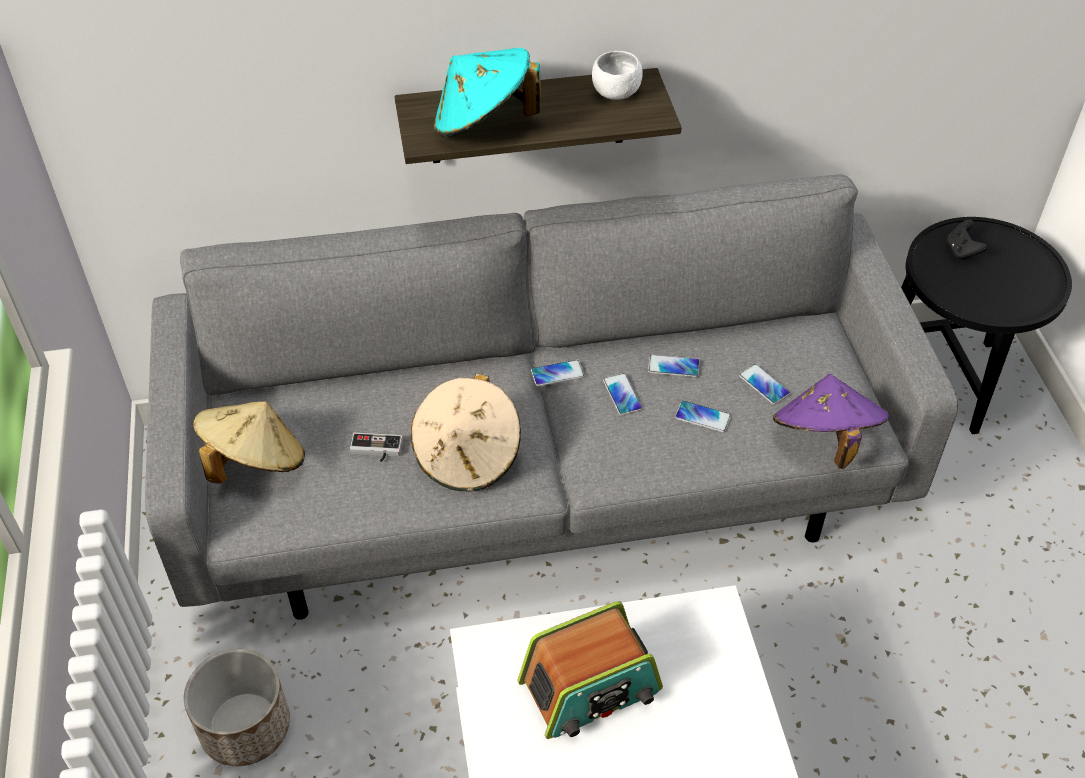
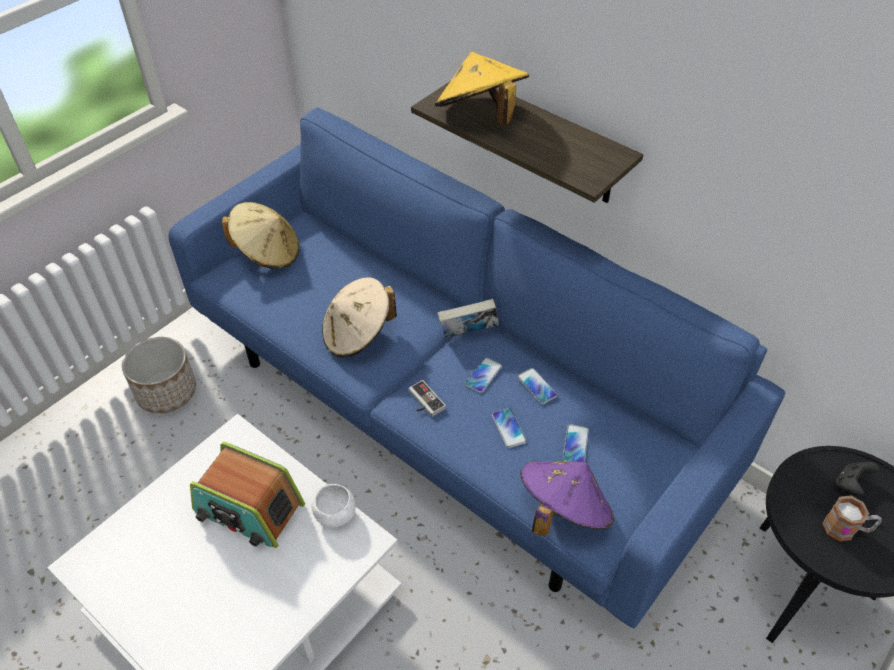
camera: 50 degrees right, 0 degrees up
(375, 451) = (322, 294): game controller -> game controller (423, 402)
(483, 124) = (481, 117): turquoise hat -> yellow hat
(542, 484) = (447, 409): grey sofa -> blue sofa
(557, 374) = (468, 334): phone -> book
(616, 92) = (588, 150): white bowl -> white bowl (335, 514)
(997, 283) = (846, 529): none -> mug

